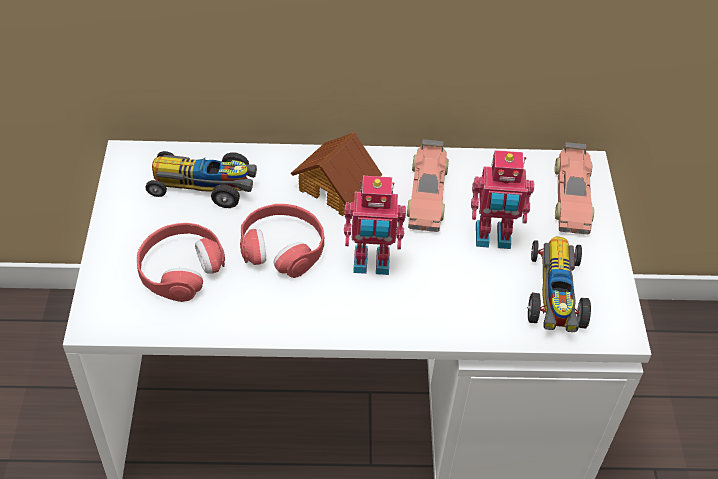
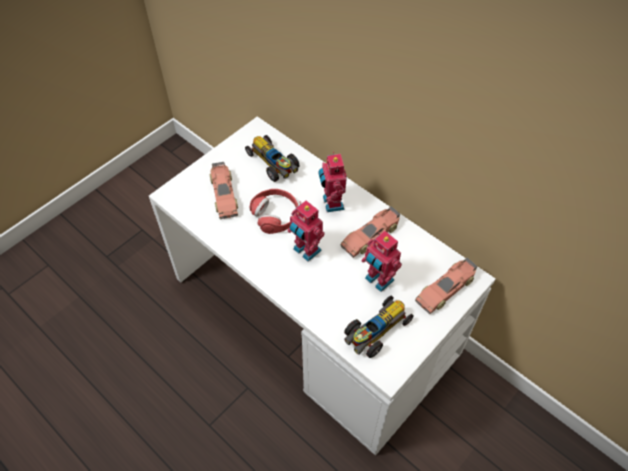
camera: 45 degrees right, 5 degrees up
(180, 268) = (224, 195): red headphones -> toy car
(337, 187) = (331, 203): toy house -> toy robot

